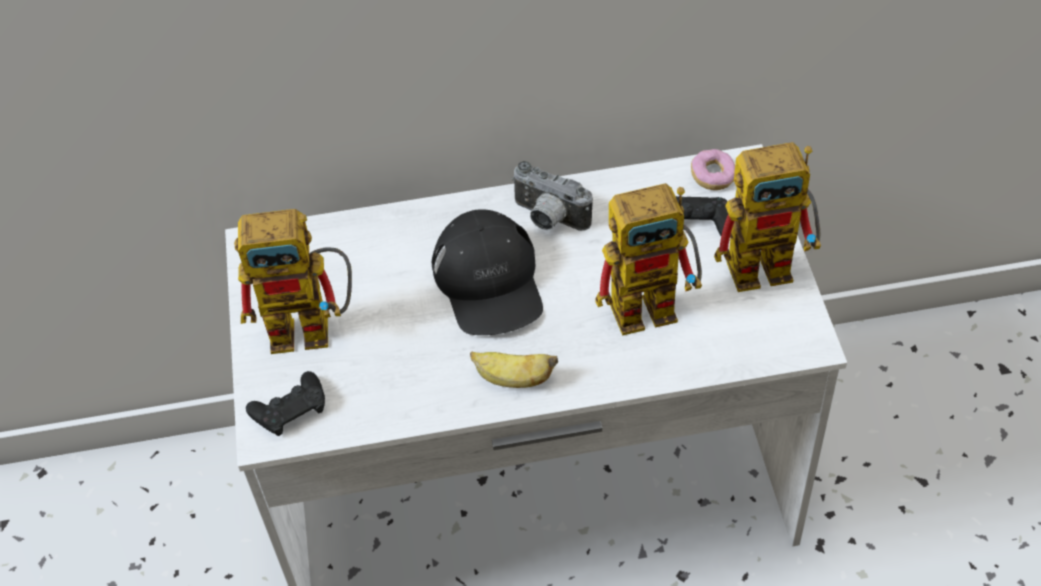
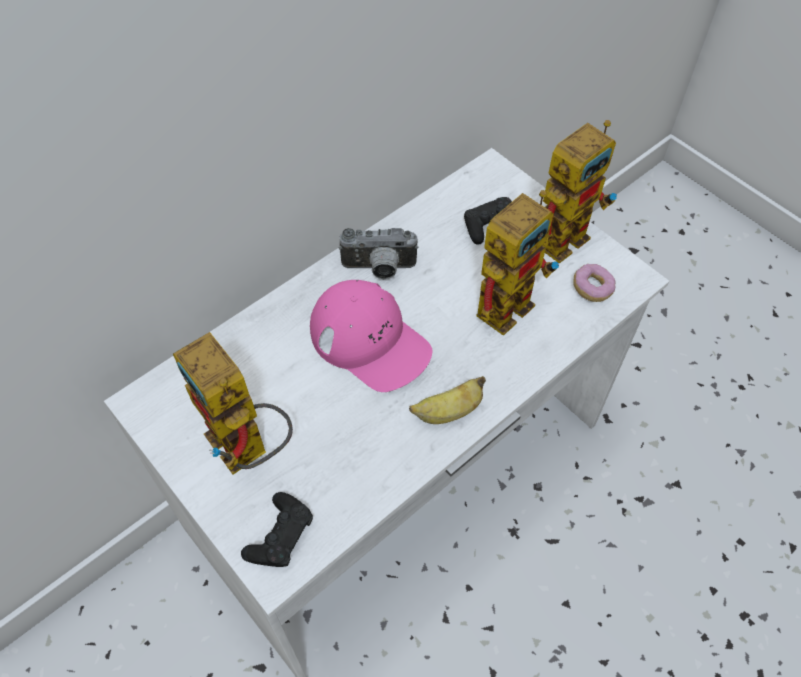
camera: 35 degrees left, 5 degrees up
(314, 326) = (248, 450): toy robot -> toy robot turned 90 degrees clockwise
(489, 282) = (370, 340): black cap -> pink cap
(713, 177) = (476, 185): donut -> donut (592, 288)

